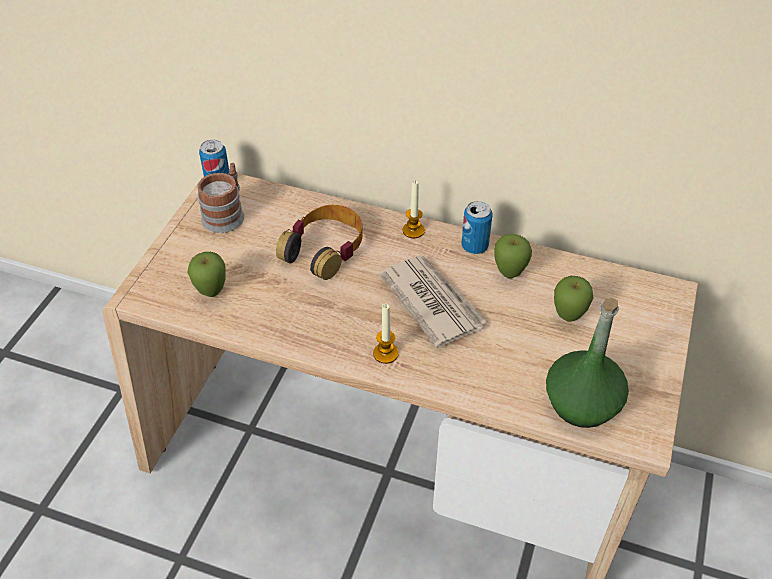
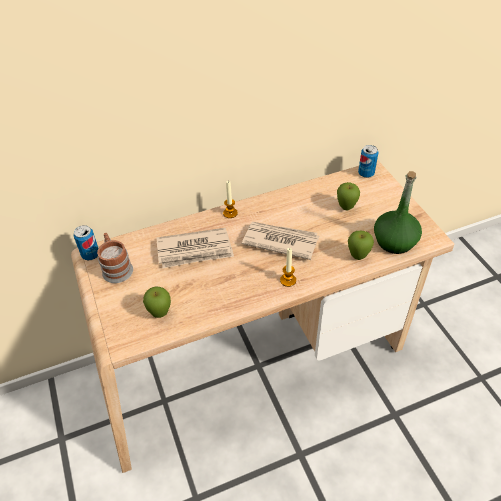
camera: 40 degrees left, 0 degrees up
(324, 248) = (195, 250): headphones -> newspaper
(474, 246) = (268, 202): can -> can (366, 173)
(509, 274) = (299, 205): apple -> apple (358, 256)

